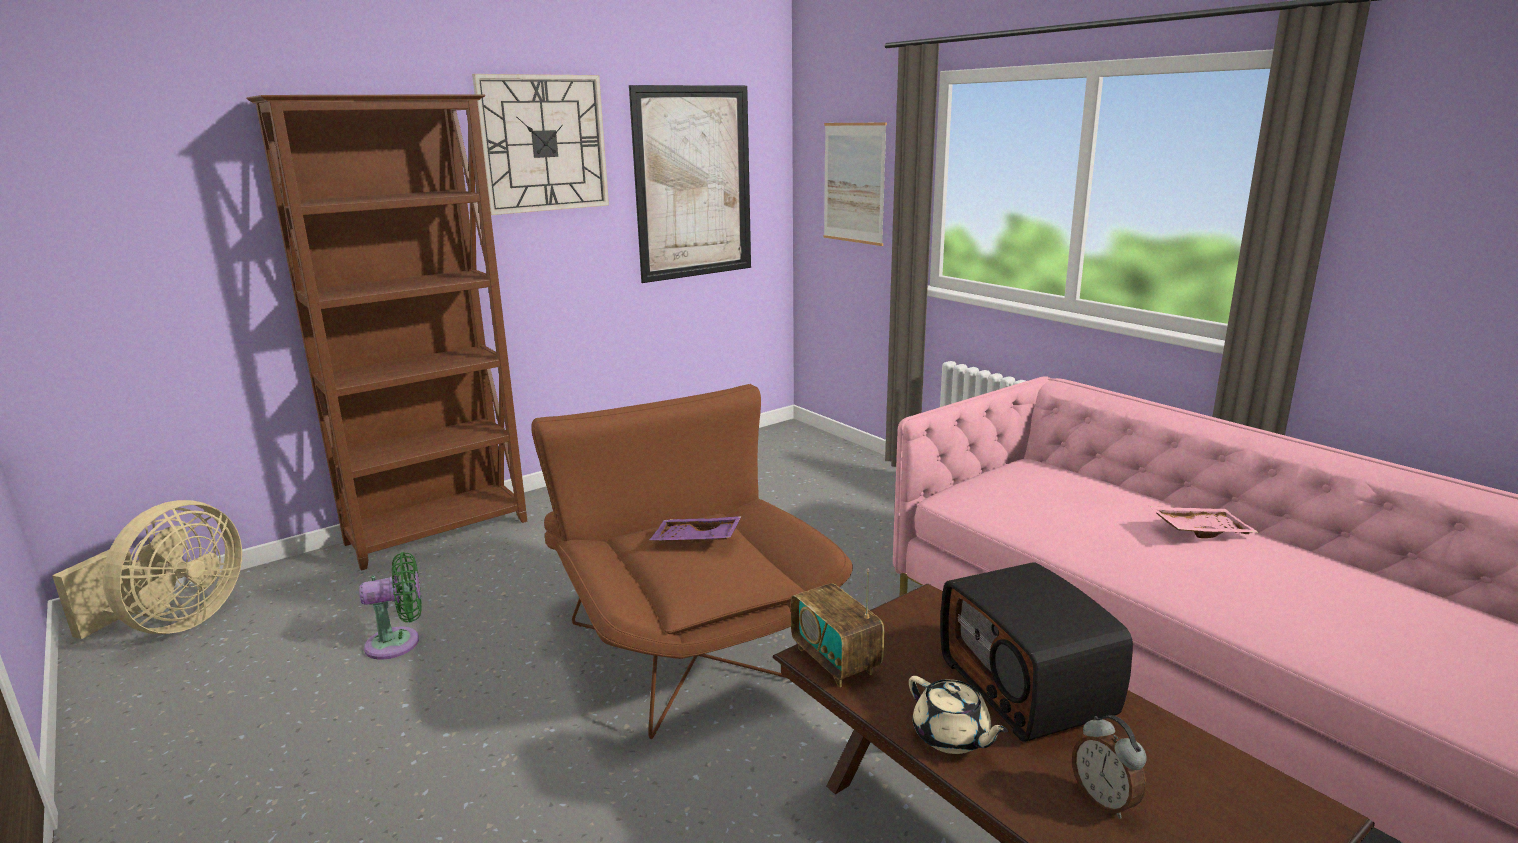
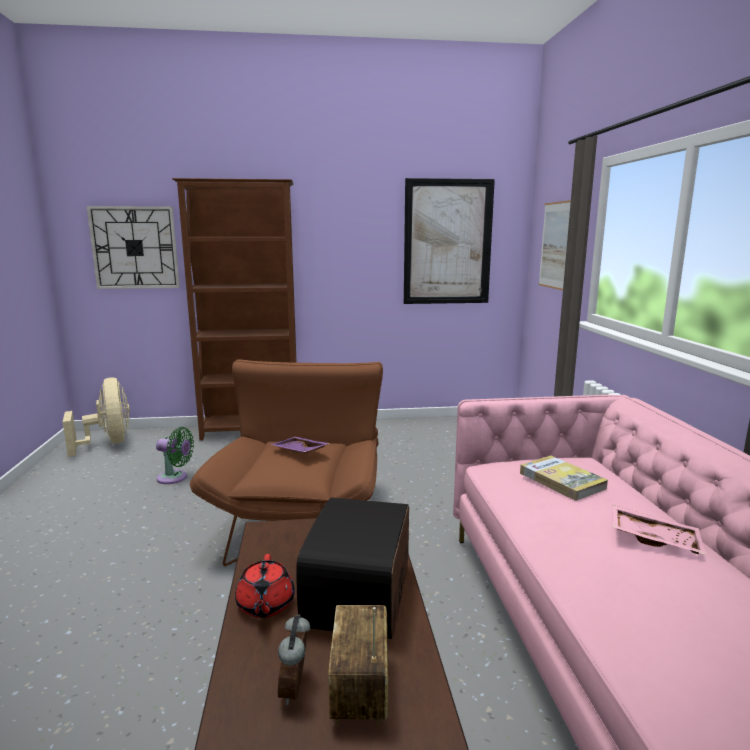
camera: 30 degrees right, 5 degrees down
(175, 623) = (108, 443): beige fan -> beige fan turned 75 degrees counterclockwise
(543, 143) = (344, 212): wall clock -> wall clock (135, 247)
(835, 661) = (270, 537): radio -> radio (360, 691)
(952, 737) = (265, 605): beige teapot -> red teapot
(1050, 493) = (562, 480): none -> book

